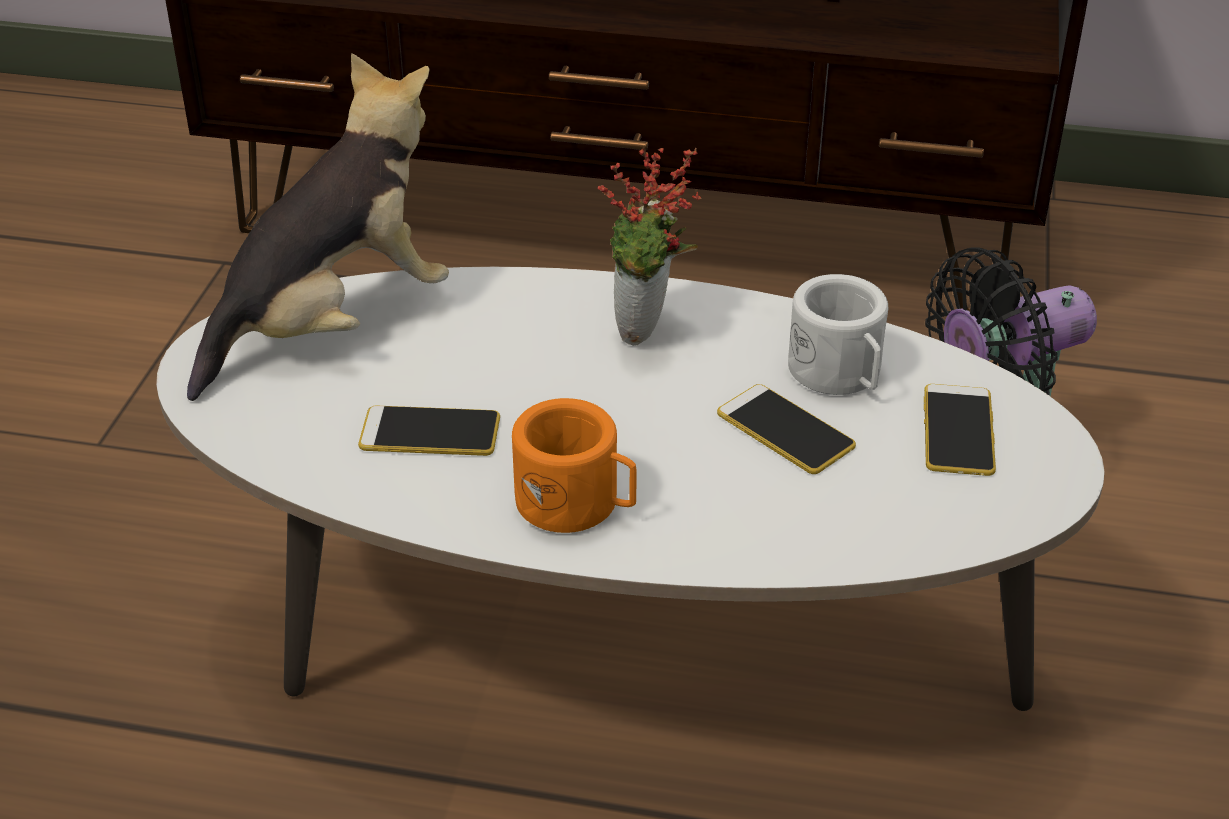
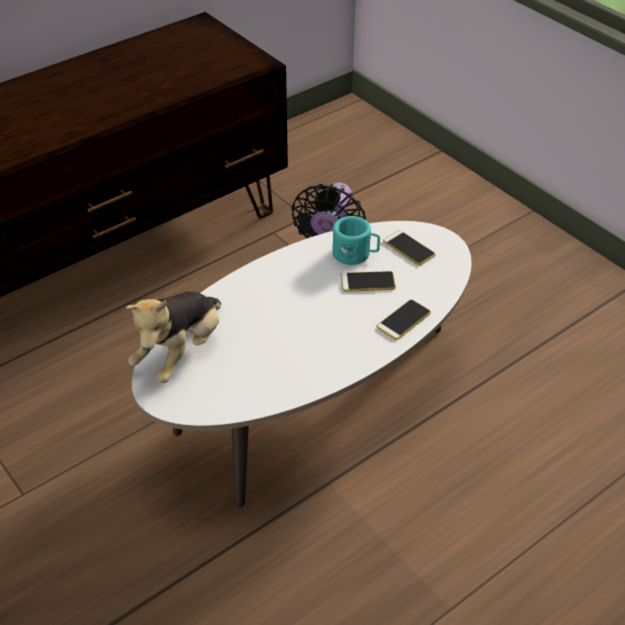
camera: 50 degrees left, 5 degrees up
(333, 323) = (180, 352): plush toy -> plush toy turned 150 degrees counterclockwise
(430, 433) = (275, 361): phone -> phone (403, 320)
(577, 504) = (351, 347): orange mug -> none
(647, 331) = (282, 280): potted plant -> none
(840, 375) = (355, 254): white mug -> turquoise mug

